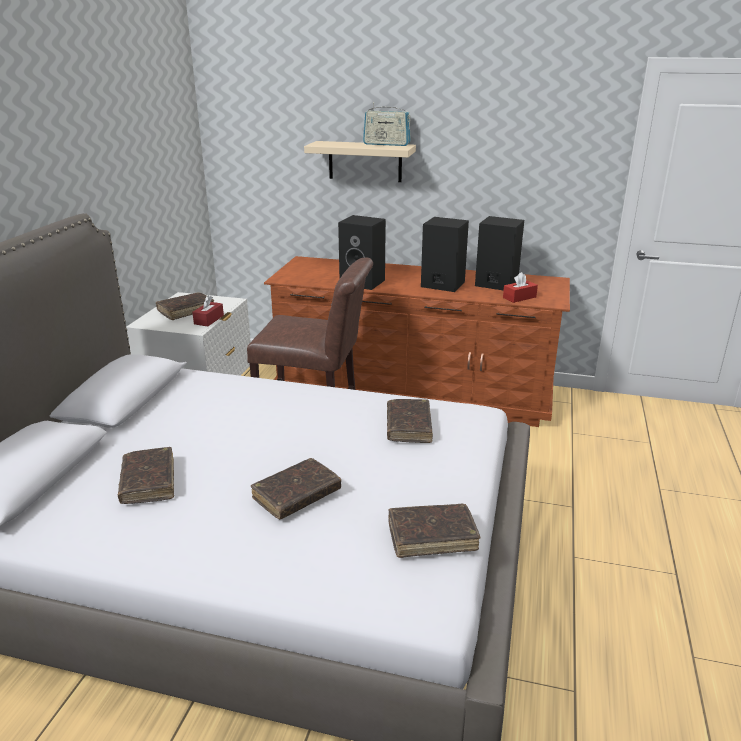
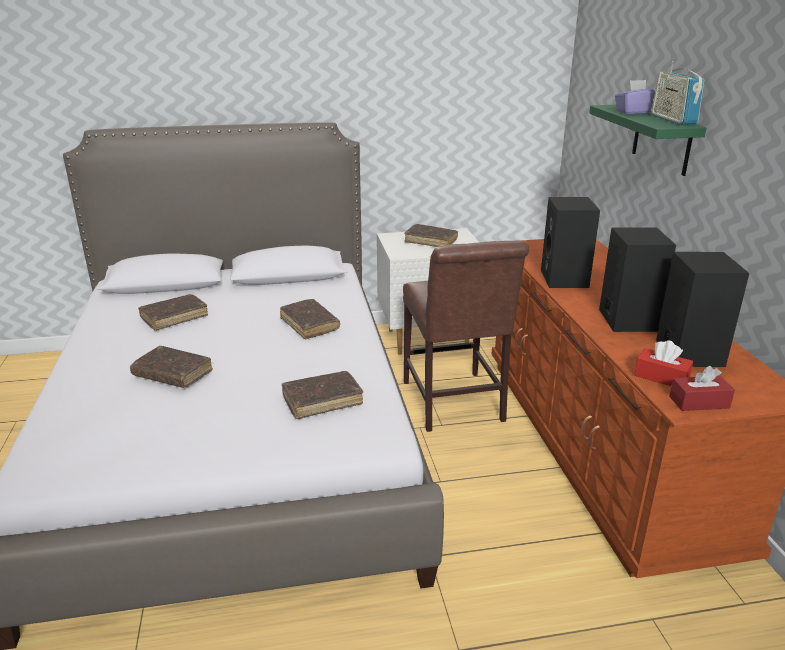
camera: 65 degrees right, 0 degrees up
(209, 320) = (423, 253): red tissue box -> red tissue box (699, 402)
(348, 144) = (635, 112): none -> purple tissue box
(365, 161) = (661, 139): beige shelf -> green shelf
(432, 536) = (127, 452): brown book -> brown book (309, 324)

